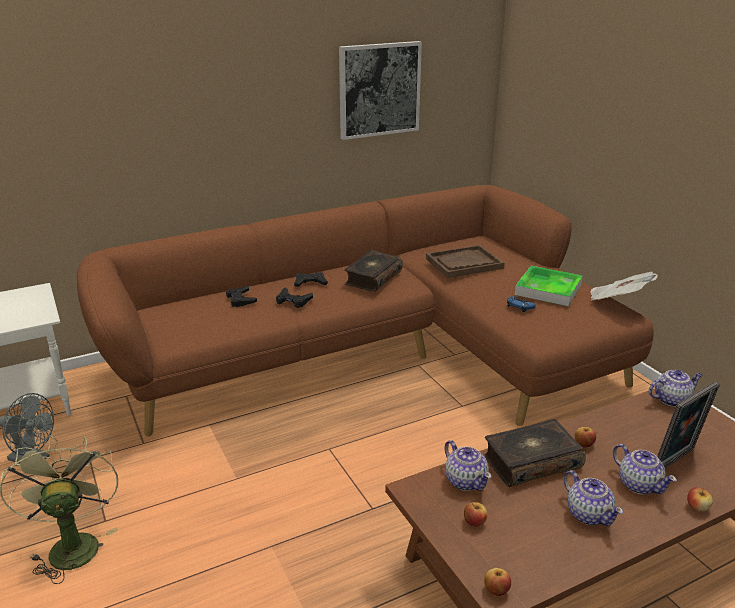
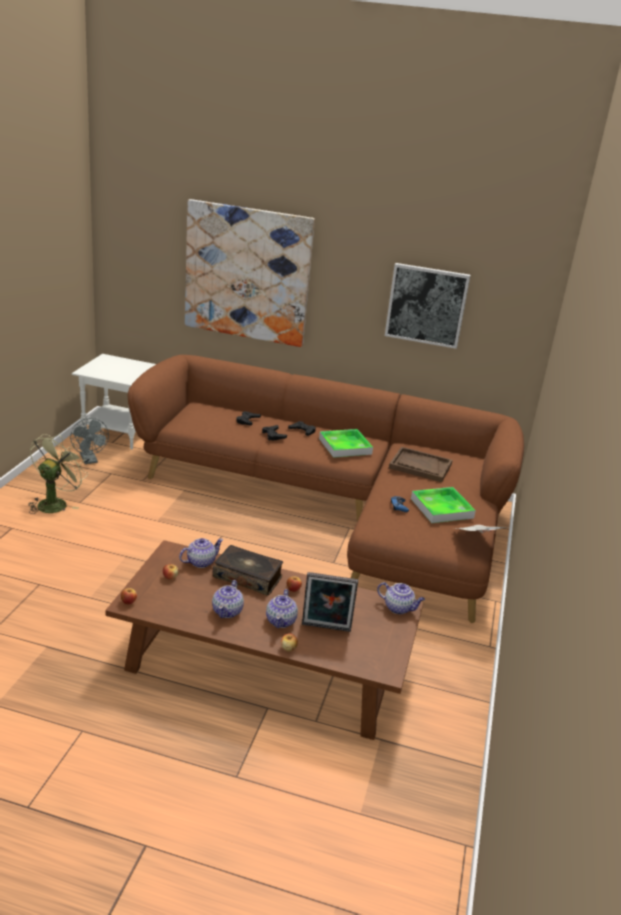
camera: 40 degrees right, 0 degrees up
(152, 110) = (247, 273): none -> picture
(372, 278) = (345, 446): book -> tray
(465, 480) = (200, 562): teapot -> teapot turned 135 degrees counterclockwise

